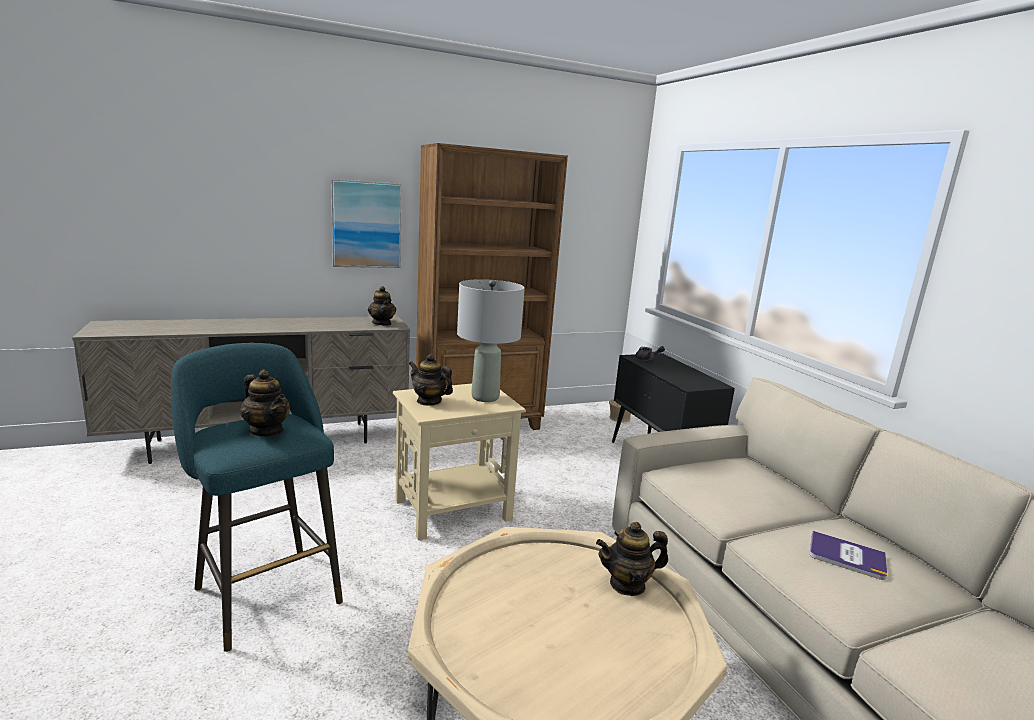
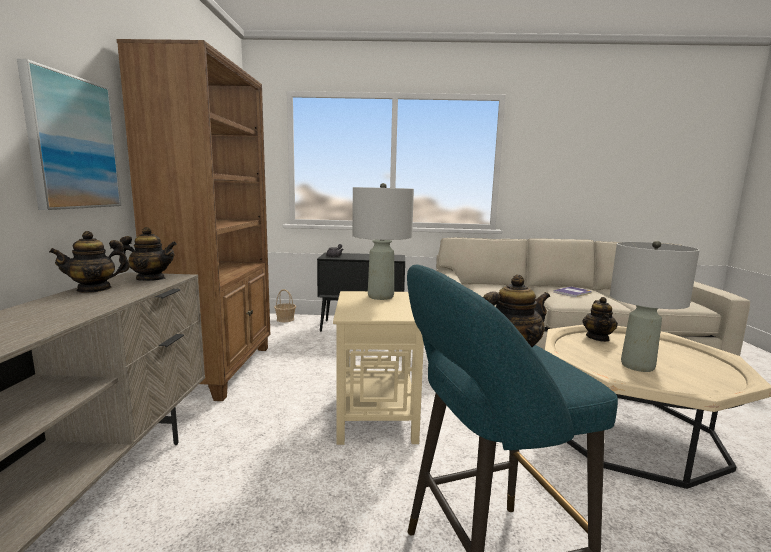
camera: 65 degrees left, 5 degrees down
(429, 401) = (377, 312): teapot -> teapot (94, 289)
(524, 610) = (638, 366): none -> grey table lamp

